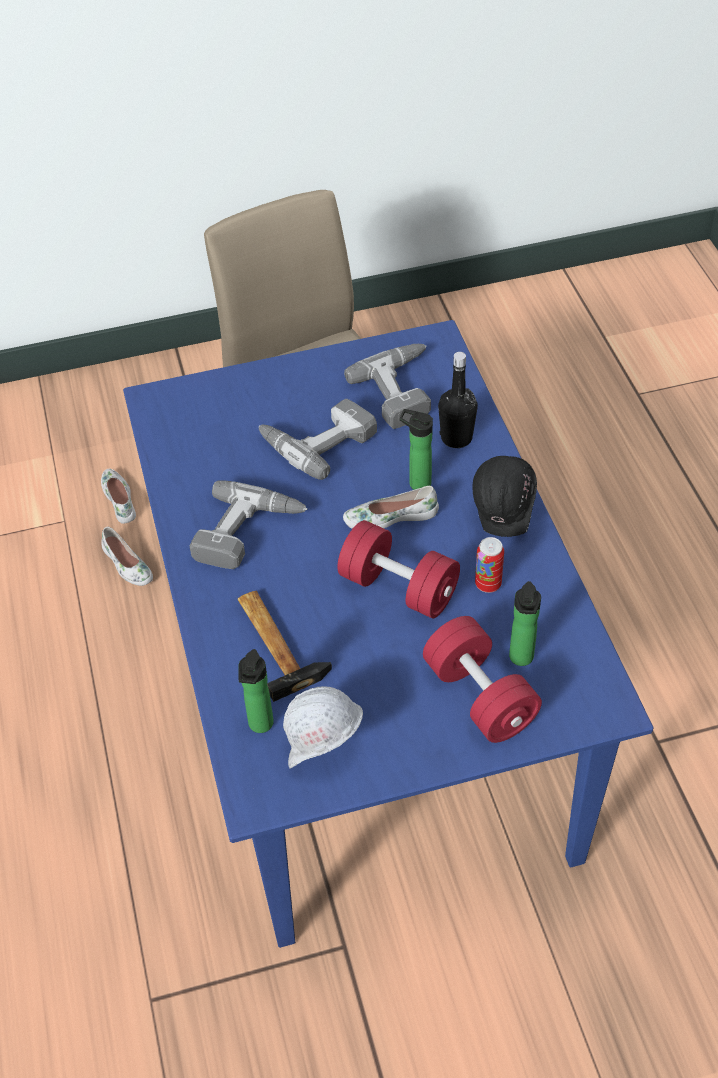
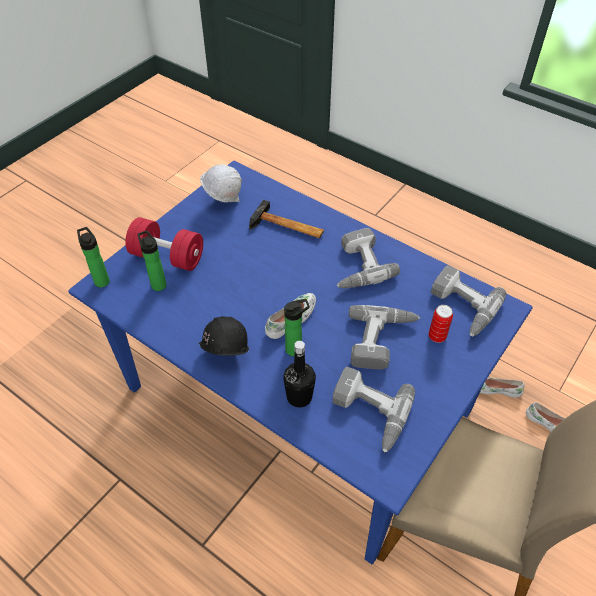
camera: 140 degrees right, 0 degrees up
(195, 425) = (461, 307): none -> power drill
(260, 726) = (259, 195): bottle -> bottle (101, 280)
(398, 587) = (251, 283): red dumbbell -> none
(488, 584) = (204, 312): can -> can (437, 336)

